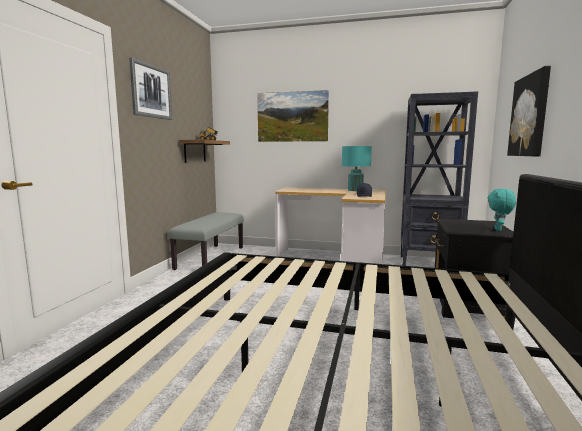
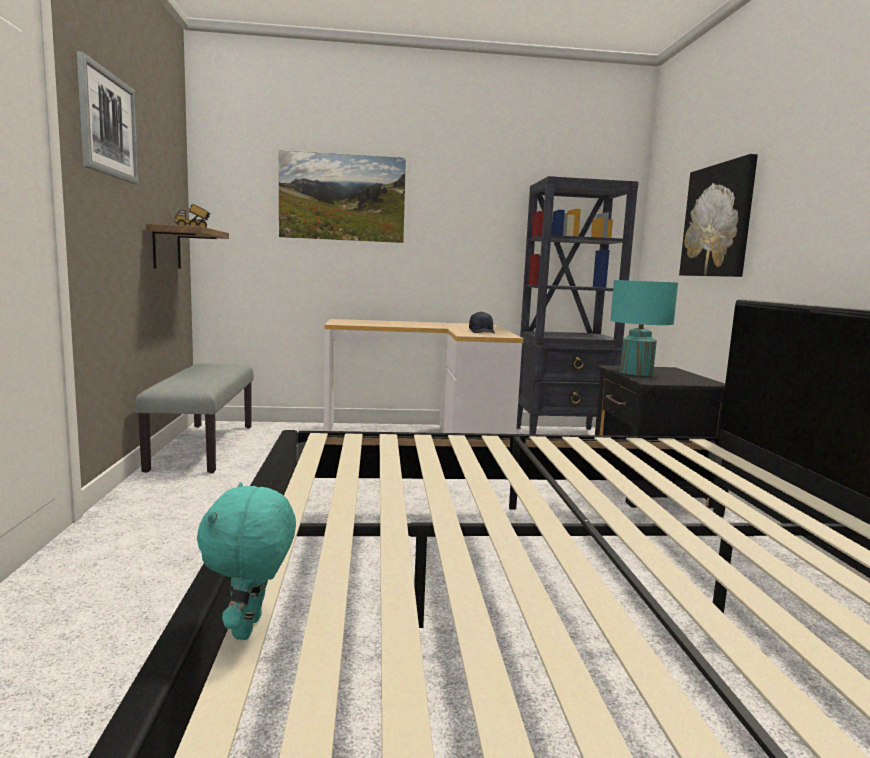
camera: 20 degrees left, 0 degrees up
(355, 190) = (452, 324): turquoise table lamp -> turquoise table lamp (636, 372)
(499, 230) = (695, 378): turquoise plush toy -> turquoise plush toy (250, 629)

